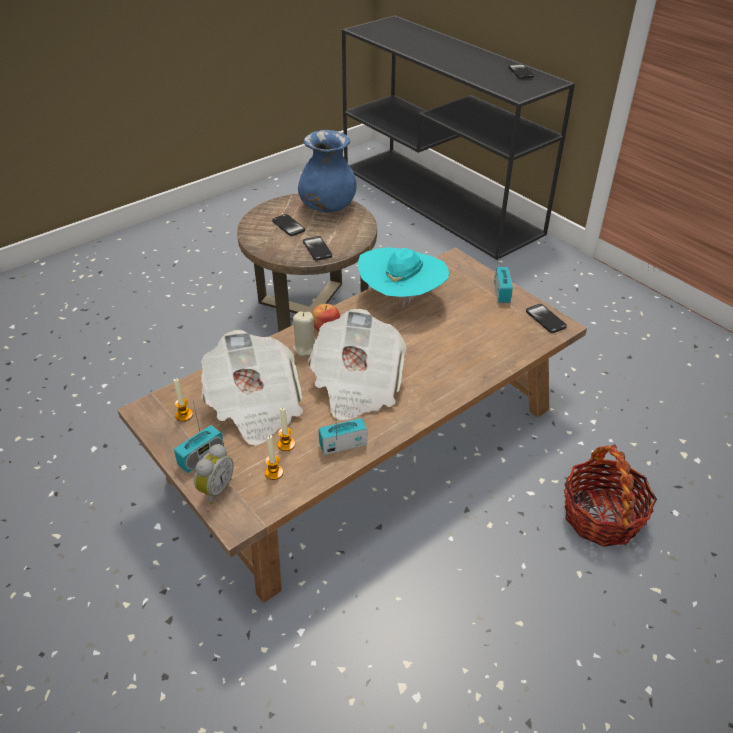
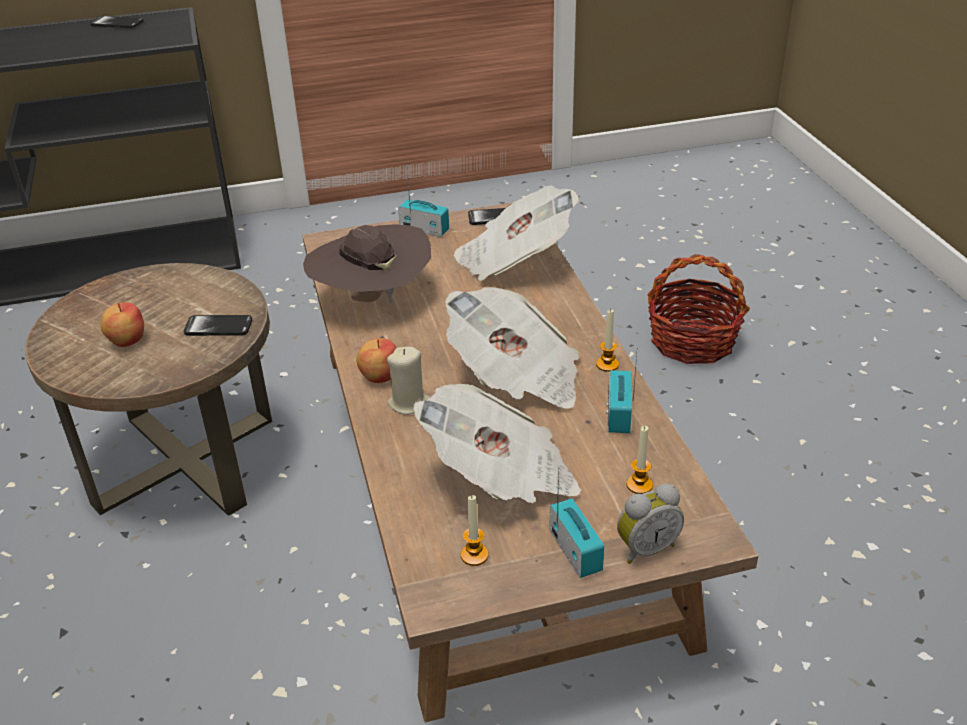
camera: 65 degrees left, 5 degrees down
(215, 489) = (645, 548): alarm clock -> alarm clock turned 105 degrees clockwise
(286, 444) = (592, 463): candle -> candle (607, 364)
(288, 226) = (127, 340): phone -> apple
(327, 207) = (119, 294): blue vase -> none
(402, 298) = (372, 300): turquoise hat -> brown hat
(495, 344) = (514, 260): none -> newspaper

